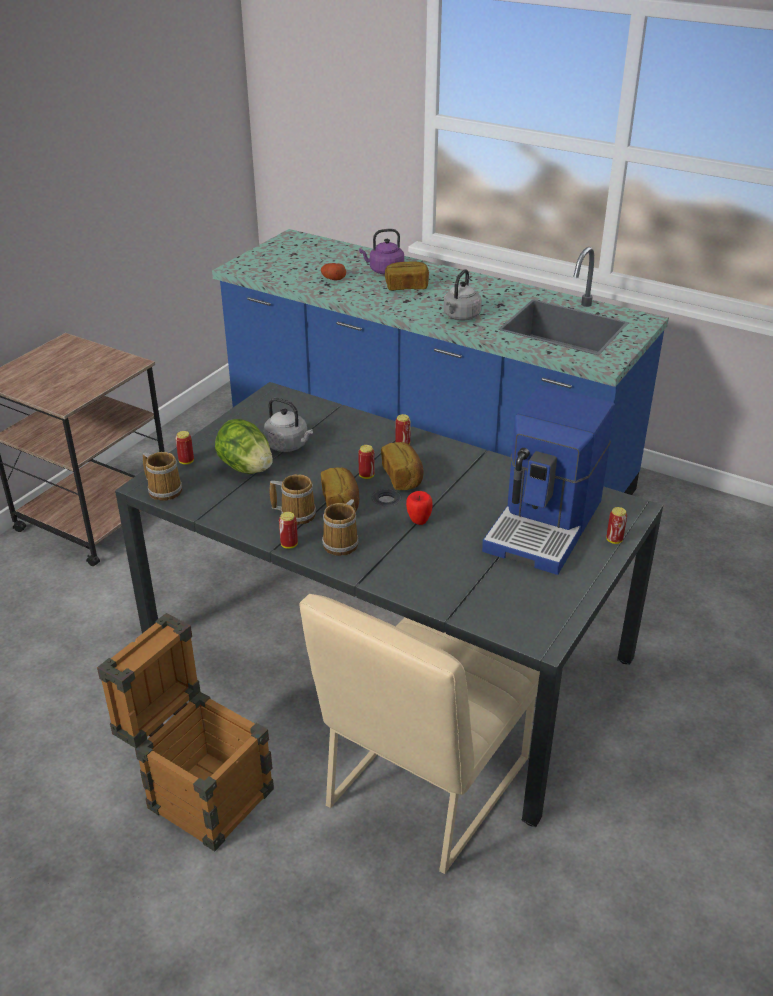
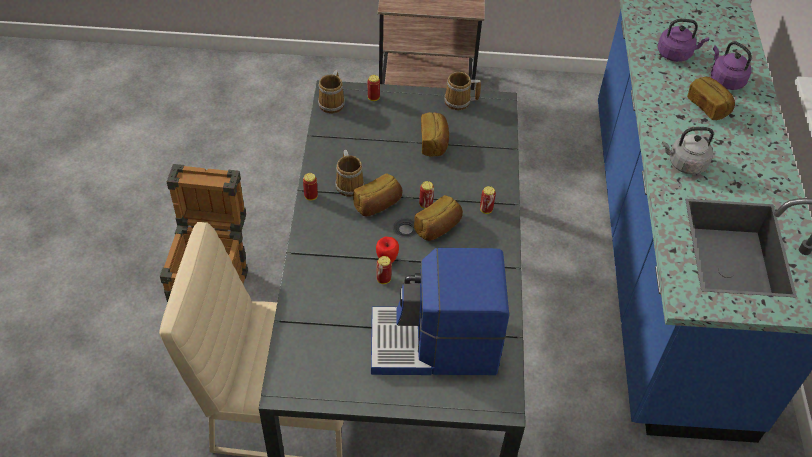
camera: 60 degrees right, 15 degrees up
(246, 468) = (388, 132): lettuce -> none
(288, 445) = (434, 142): grey kettle -> bread
(333, 278) = (676, 54): potato -> purple kettle
(343, 543) = (331, 225): mug -> mug (459, 102)
(614, 540) = (444, 402): can -> can (383, 279)

